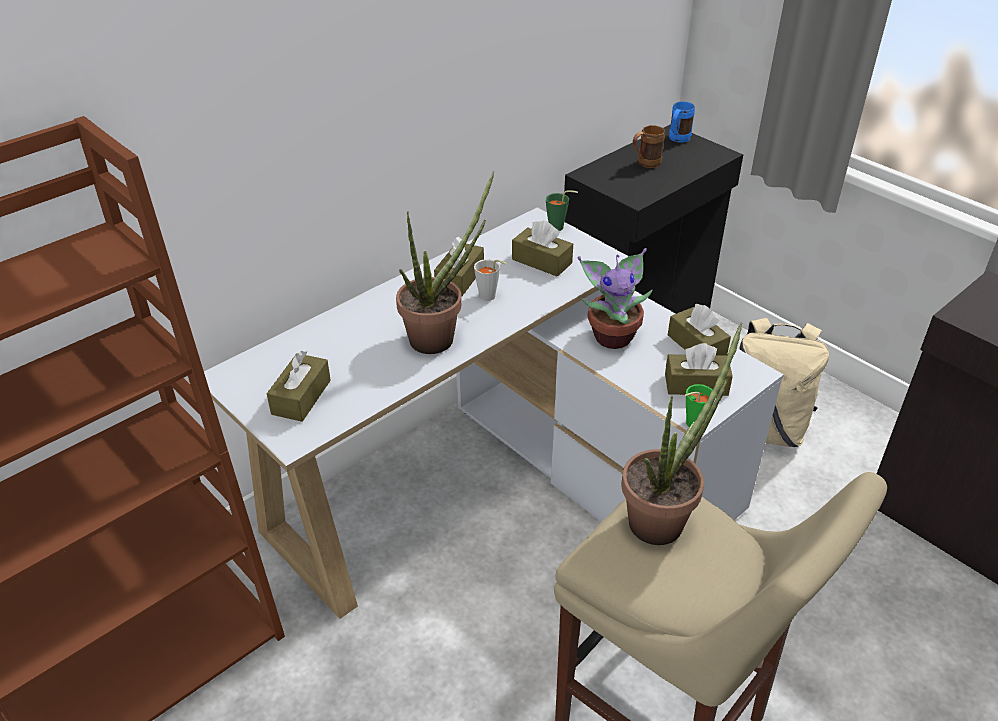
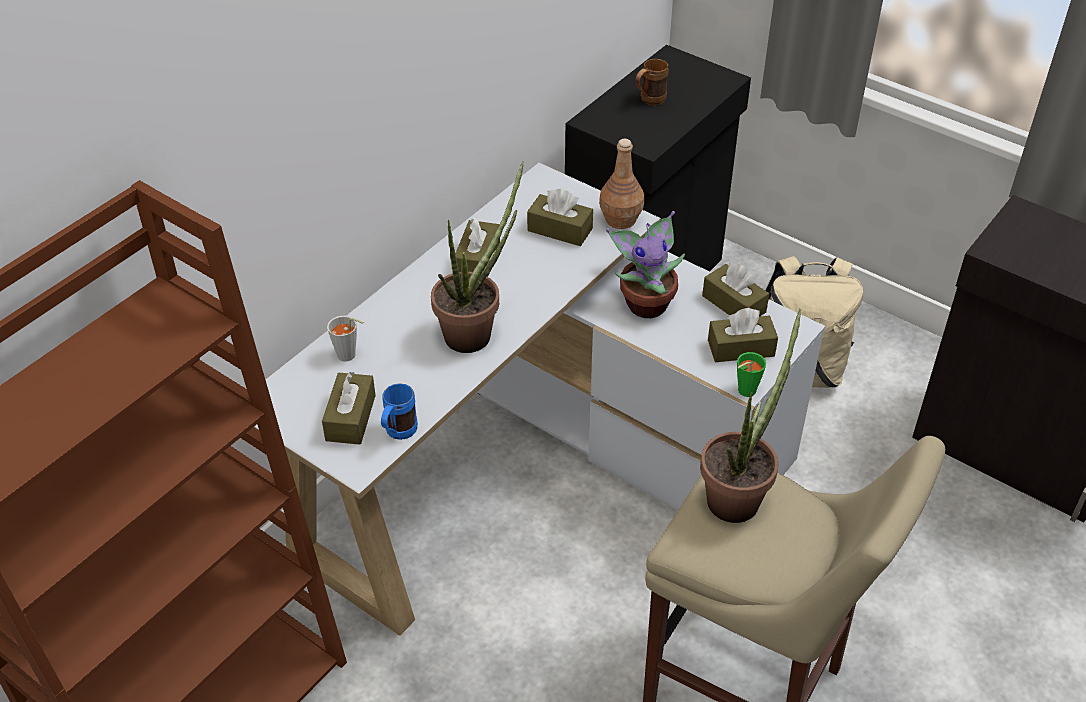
camera: 10 degrees left, 5 degrees up
(490, 297) = (516, 279): grey cup -> grey cup (350, 356)
(559, 228) = (569, 186): green cup -> none
(600, 258) = (620, 219): none -> brown bottle
(677, 140) = (677, 65): blue mug -> blue mug (397, 434)

